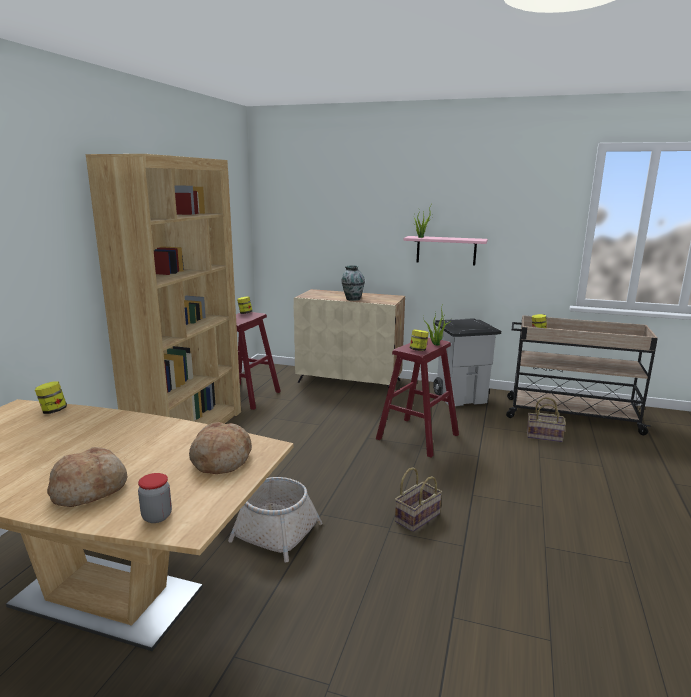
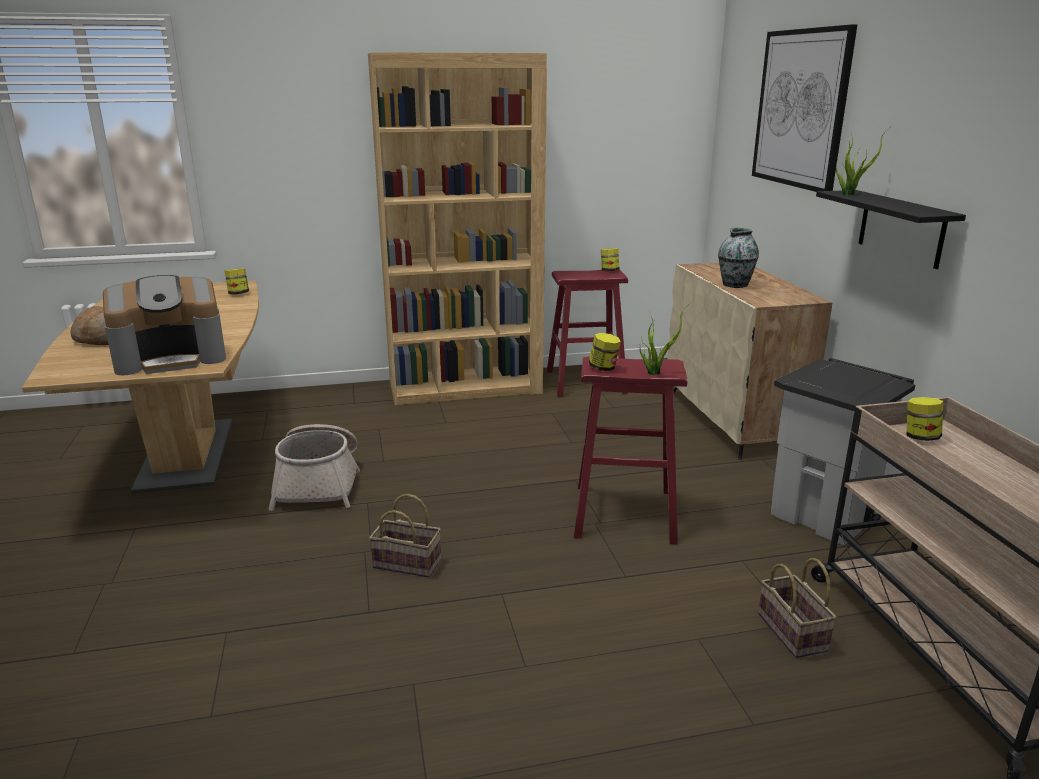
camera: 60 degrees right, 5 degrees up
(157, 516) = (67, 365): jar -> none
(221, 459) = (172, 358): bread -> coffee machine
(348, 196) = (800, 109): none -> picture
(446, 250) = (901, 228): pink shelf -> black shelf

